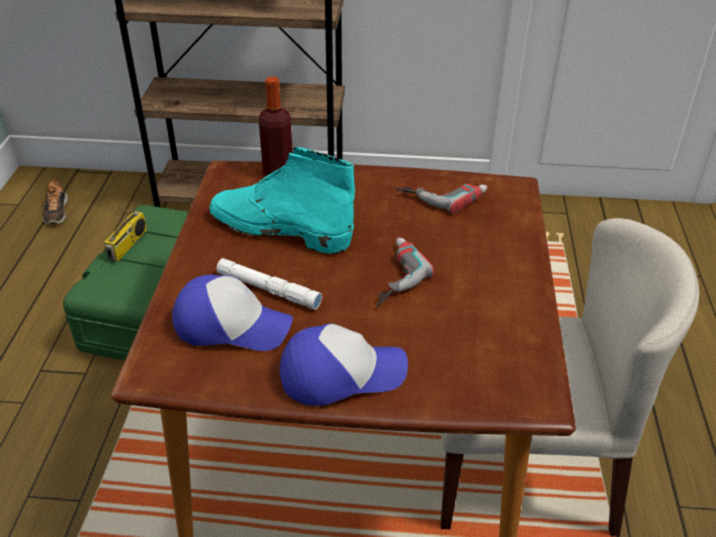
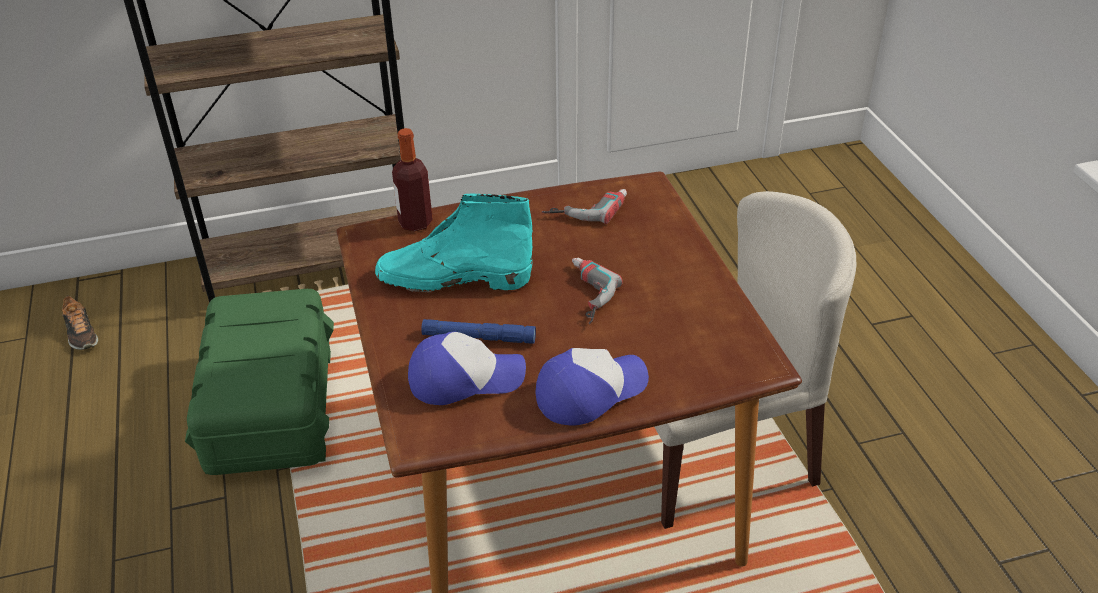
camera: 20 degrees left, 0 degrees up
(128, 245) = (228, 344): radio -> none
(268, 289) = (479, 337): white flashlight -> blue flashlight

